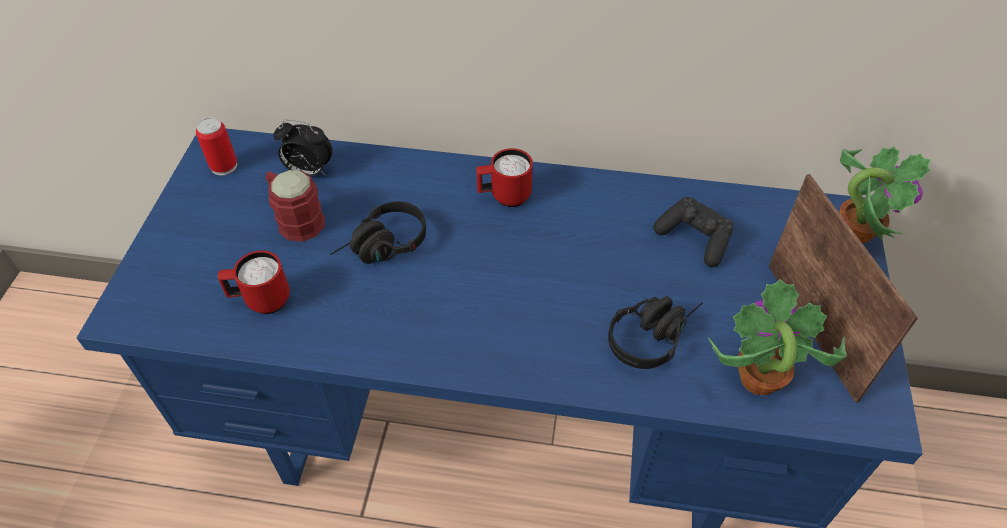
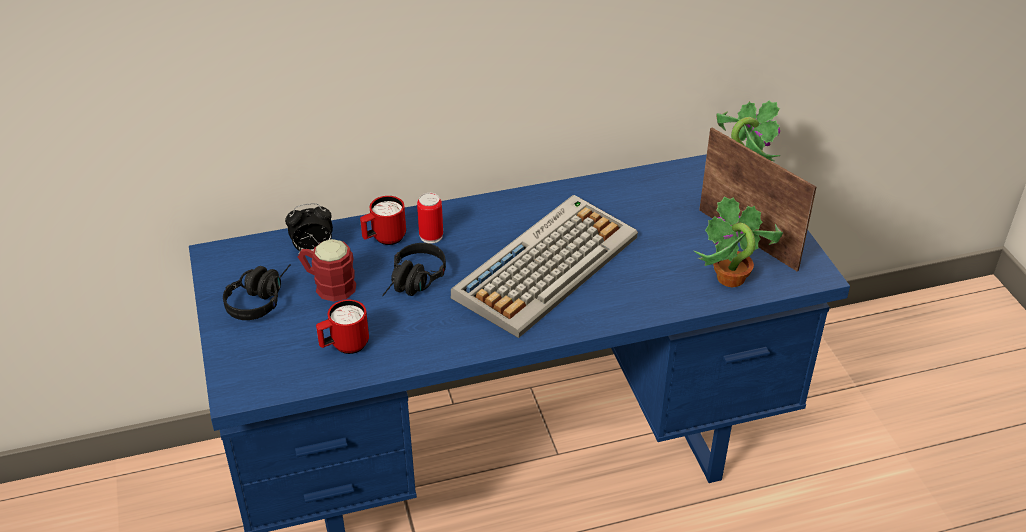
camera: 25 degrees left, 10 degrees down
(224, 166) = (236, 268): can -> can (431, 236)
(504, 197) = (483, 222): red mug -> red mug (384, 239)
(540, 277) = (546, 265): none -> keyboard
(653, 334) = (647, 275): black headphones -> black headphones (260, 298)
(694, 239) = (639, 208): black game controller -> none

